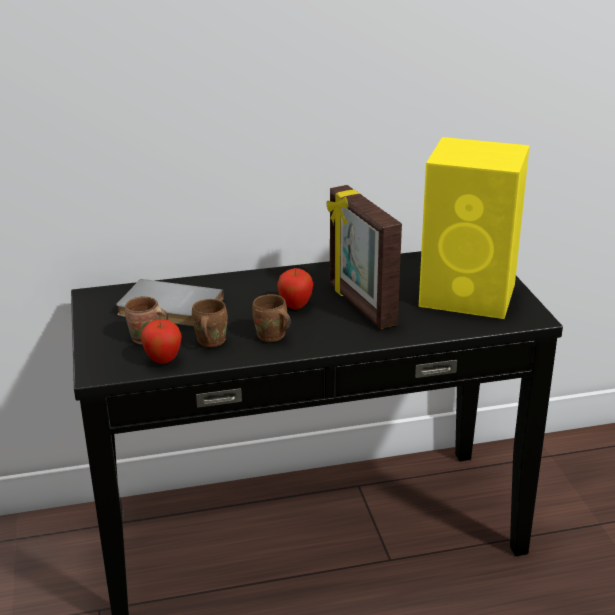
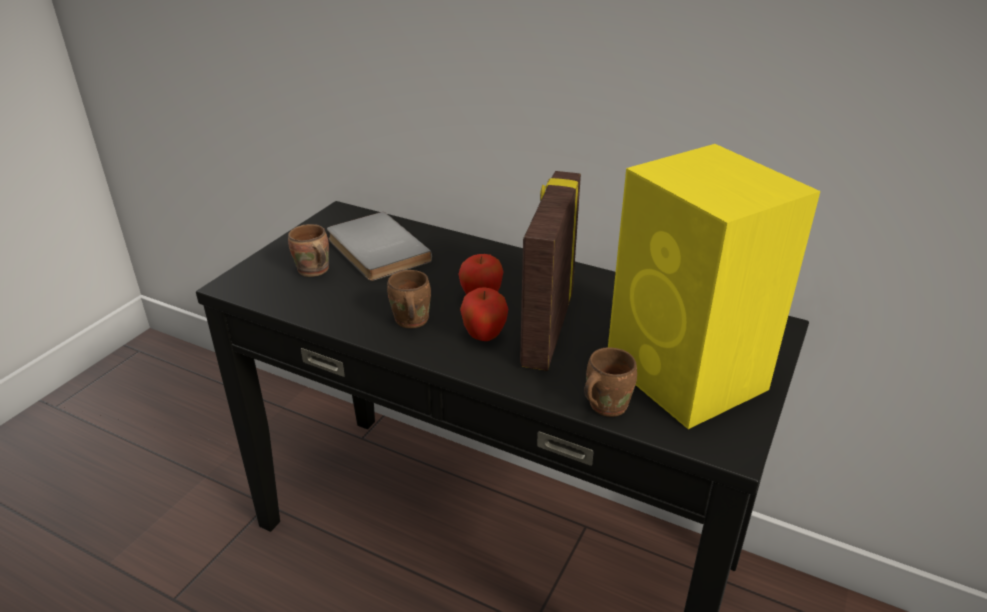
camera: 40 degrees right, 5 degrees up
(163, 360) = (291, 299): apple -> apple (484, 336)
(209, 342) = (353, 299): brown mug -> brown mug (604, 405)

